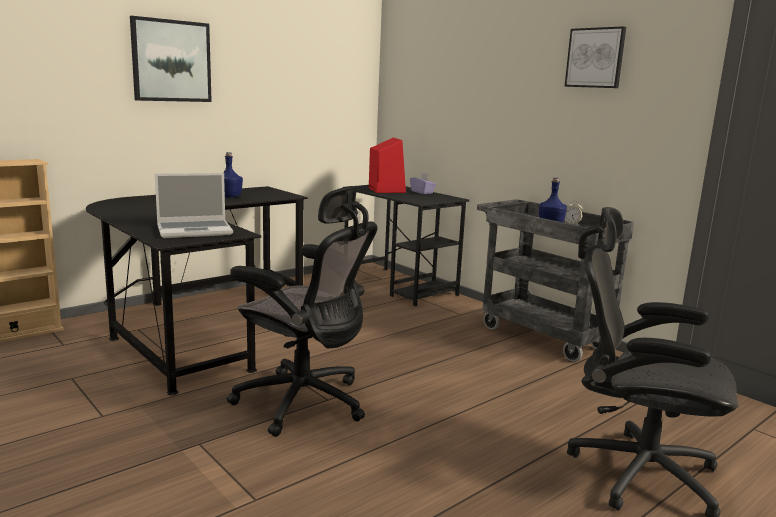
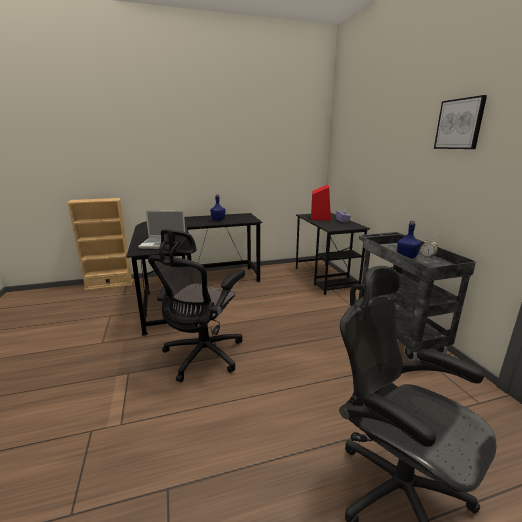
camera: 25 degrees right, 5 degrees up
(171, 61) = (191, 142): picture -> none
(303, 402) = (203, 355): office chair -> office chair turned 60 degrees clockwise

